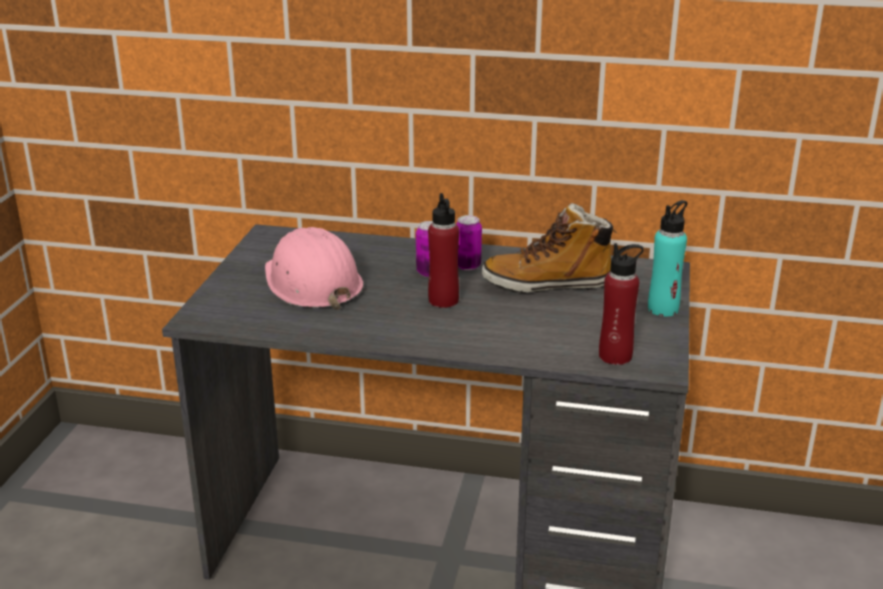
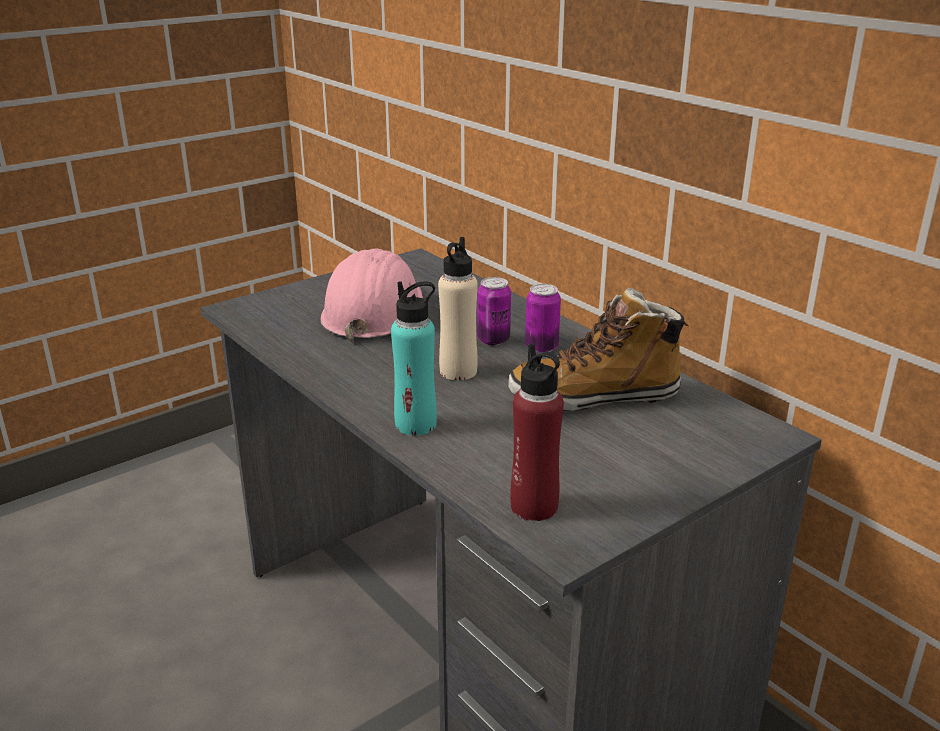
camera: 40 degrees right, 0 degrees up
(443, 300) = (458, 371): red bottle -> beige bottle
(547, 284) = (595, 396): boot -> boot turned 45 degrees counterclockwise
(663, 309) = (688, 479): turquoise bottle -> turquoise bottle (416, 424)

